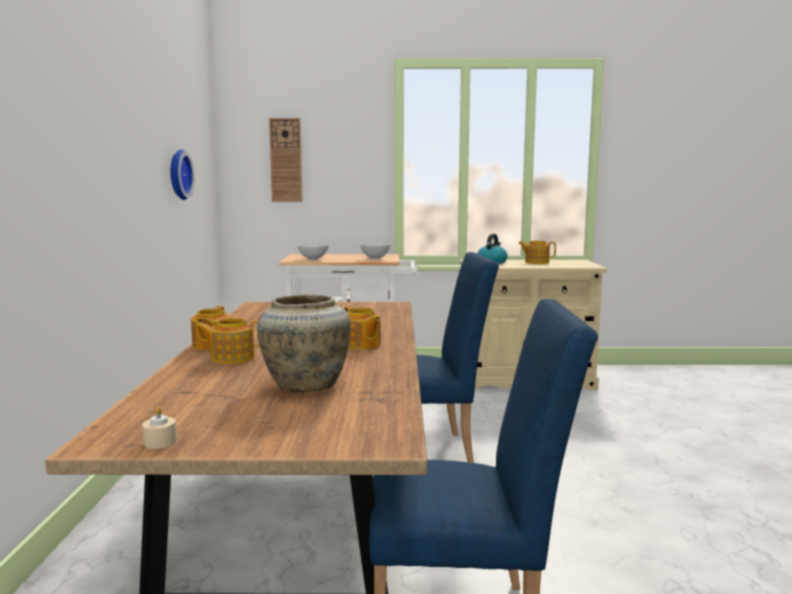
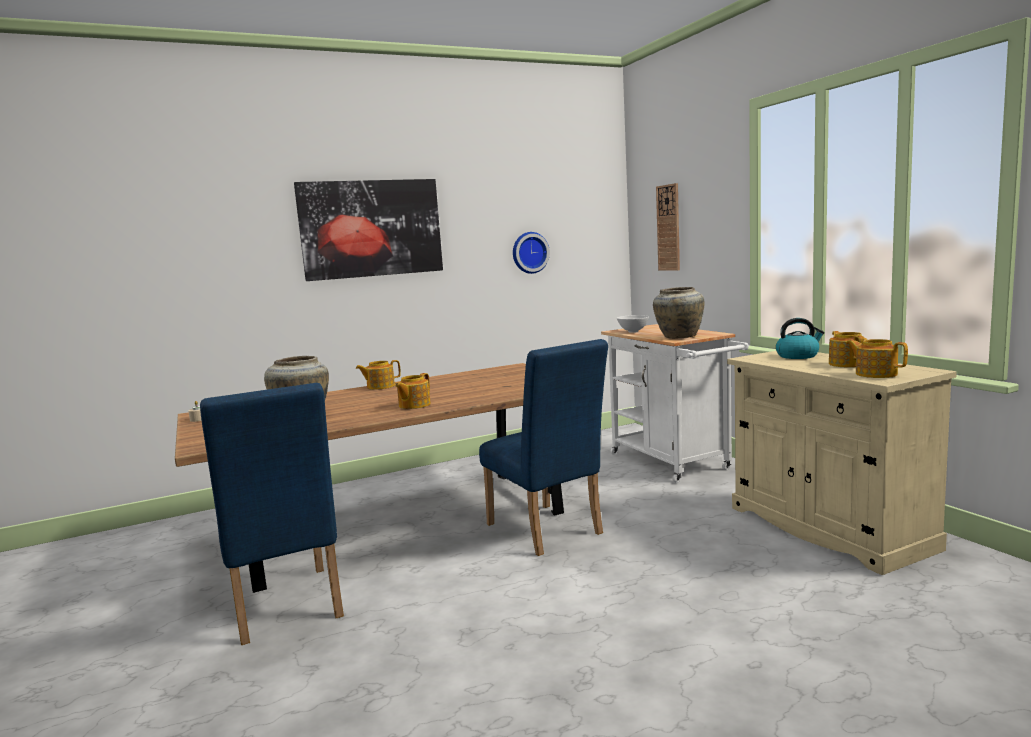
camera: 65 degrees right, 0 degrees up
(81, 116) = (371, 228): none -> picture
(232, 358) = (354, 395): teapot -> teapot (875, 374)
(375, 258) = (678, 336): white bowl -> beige vase

